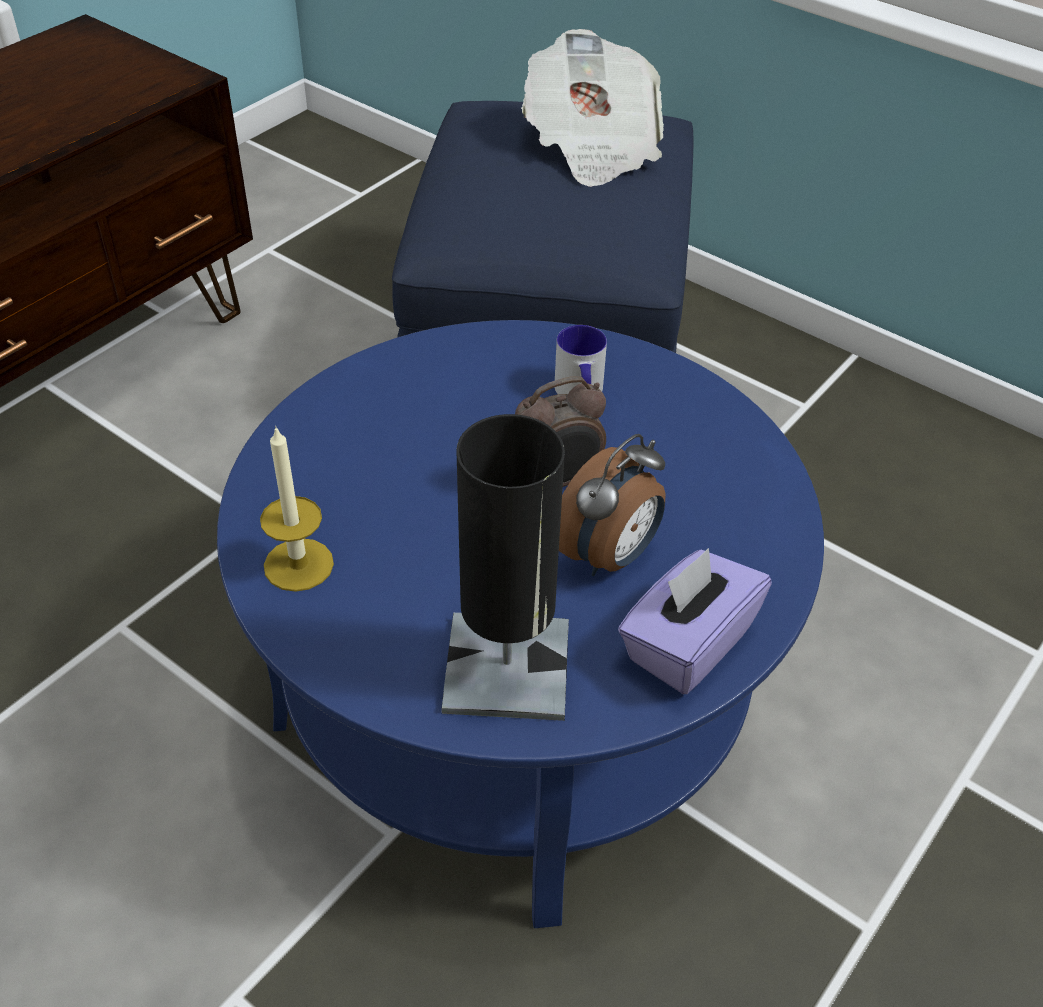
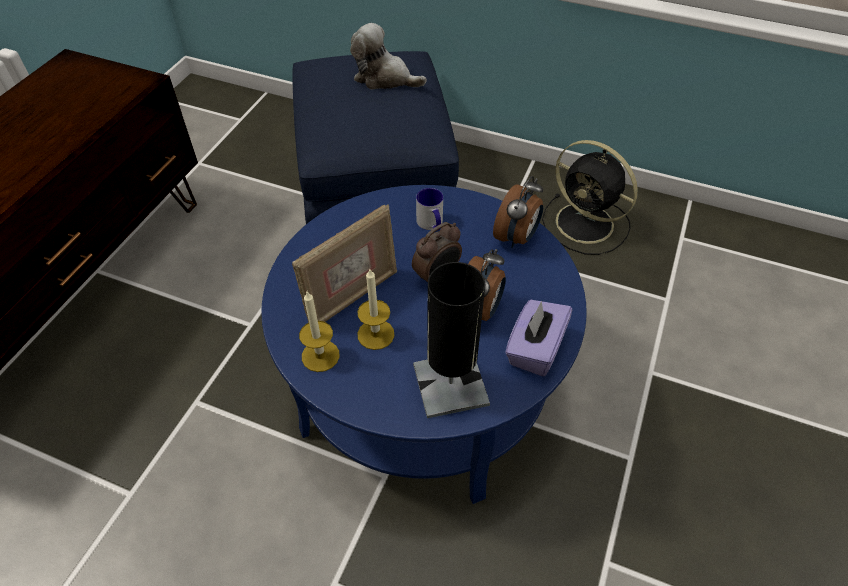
camera: 15 degrees left, 5 degrees up
(392, 482) = (352, 297): none -> picture frame
(408, 552) = (375, 334): none -> candle
(592, 146) = (384, 78): newspaper -> plush toy
(728, 447) = (517, 237): none -> alarm clock
(921, 485) = (587, 224): none -> black fan

